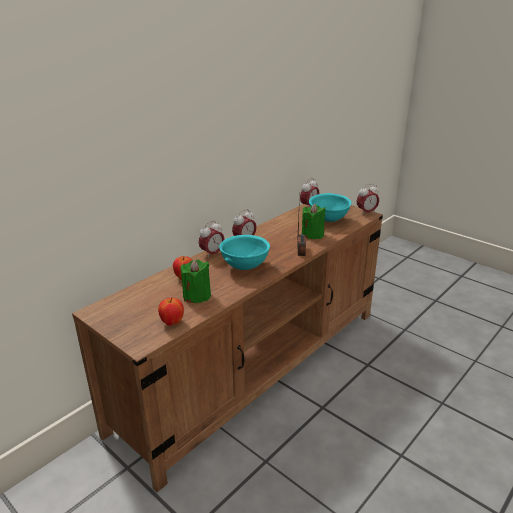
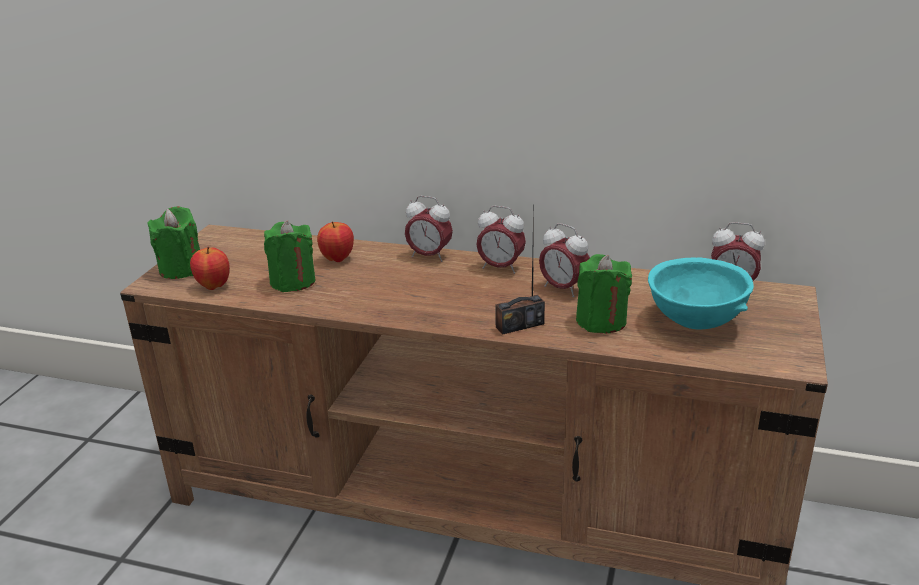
camera: 65 degrees right, 0 degrees up
(132, 331) = (181, 269): none -> green candle
(244, 266) = (410, 291): turquoise bowl -> none
(366, 212) = (801, 359): alarm clock -> alarm clock (563, 289)

